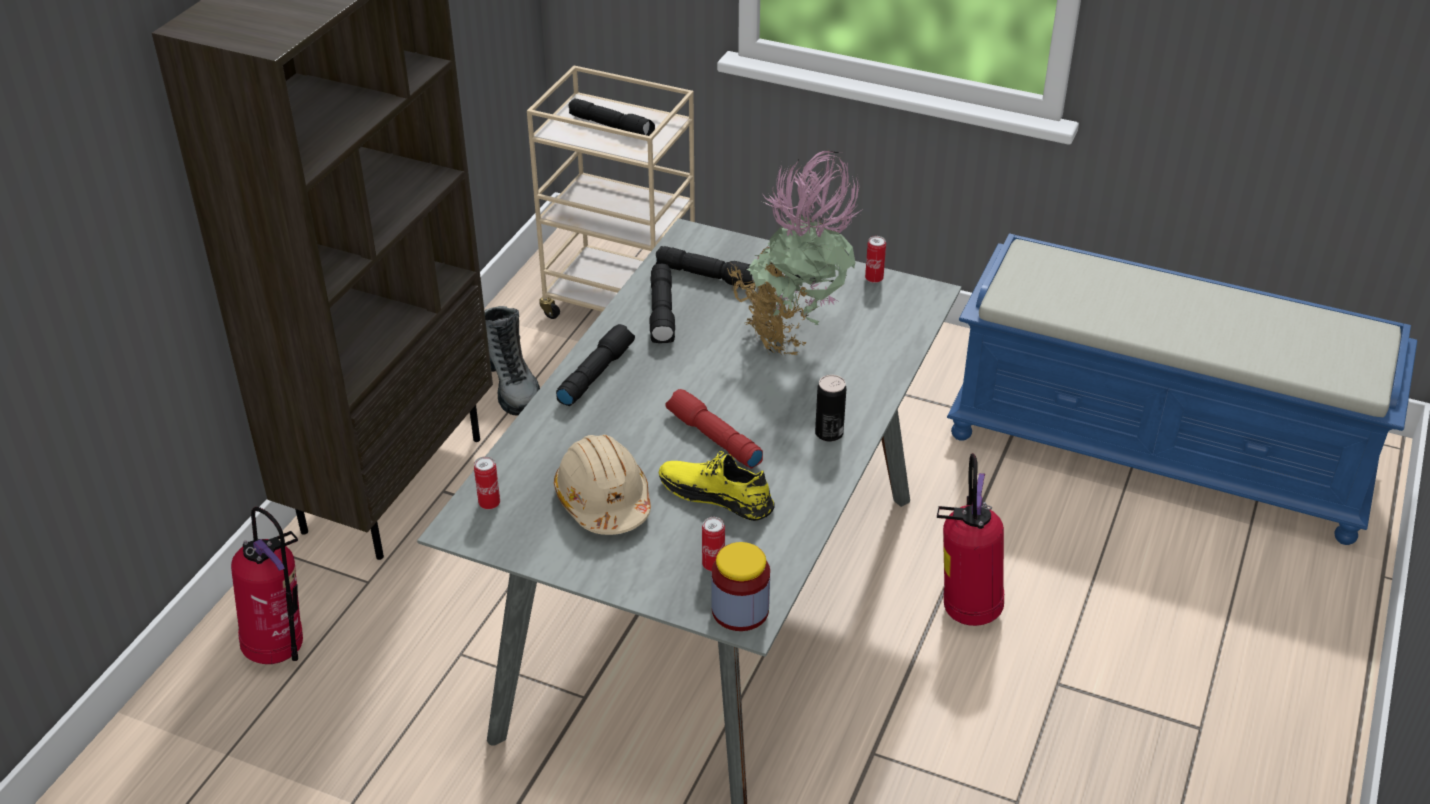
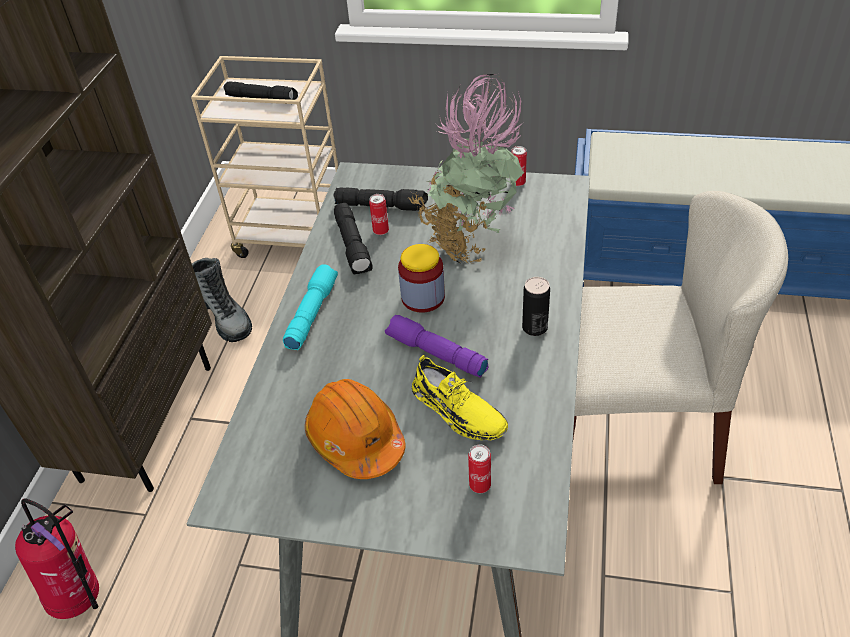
camera: 10 degrees left, 5 degrees up
(489, 503) = (248, 467): can -> can (381, 231)
(595, 373) = (311, 313): black flashlight -> turquoise flashlight
(603, 500) = (355, 439): beige hard hat -> orange hard hat
(713, 438) = (435, 354): red flashlight -> purple flashlight
(716, 495) = (458, 410): yellow shoe -> yellow shoe turned 150 degrees counterclockwise
(740, 610) = (522, 530): jar -> jar (423, 297)
(966, 609) = (630, 428): fire extinguisher -> beige chair

